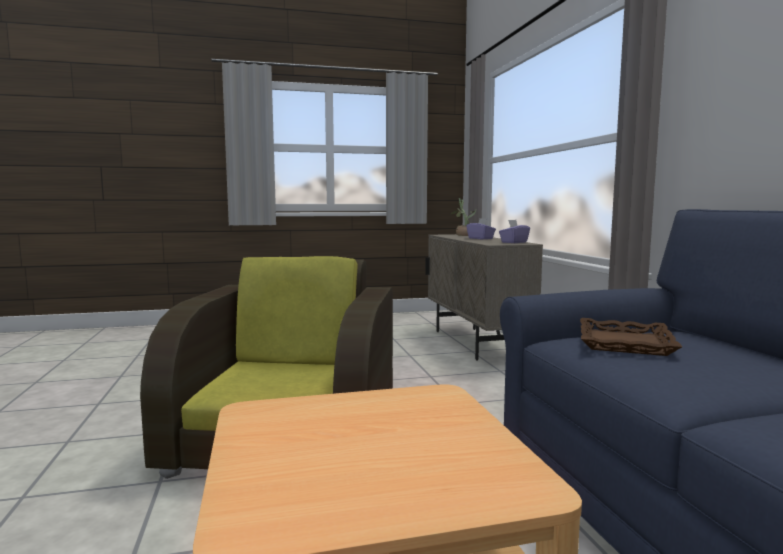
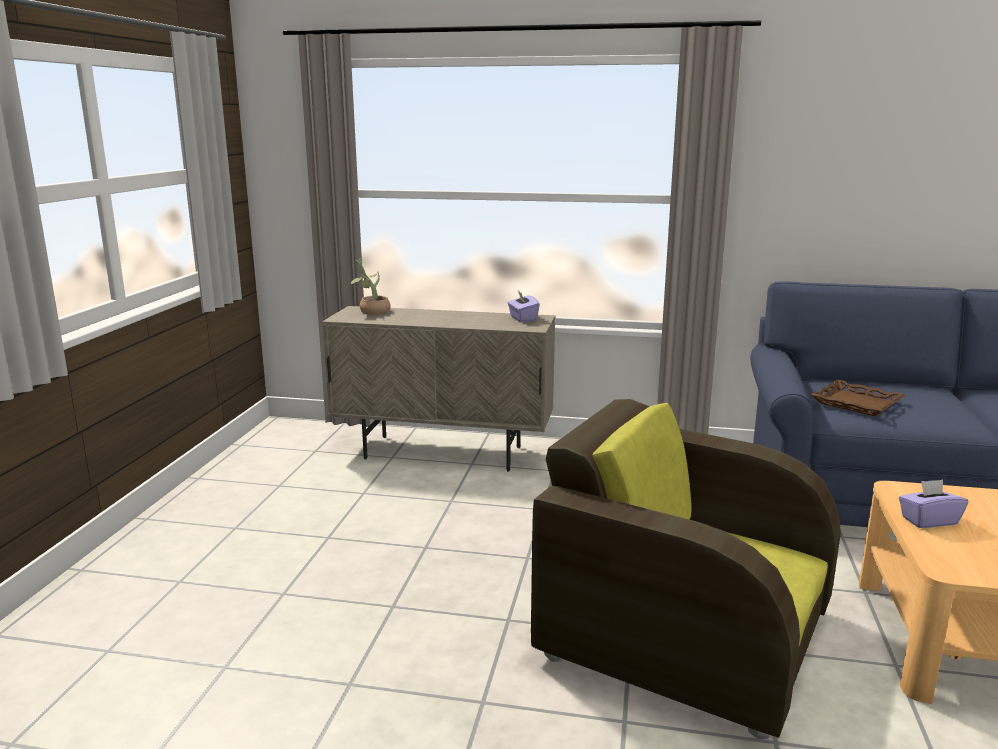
camera: 65 degrees left, 10 degrees up
(480, 238) = (446, 317): purple tissue box -> purple tissue box (928, 520)

